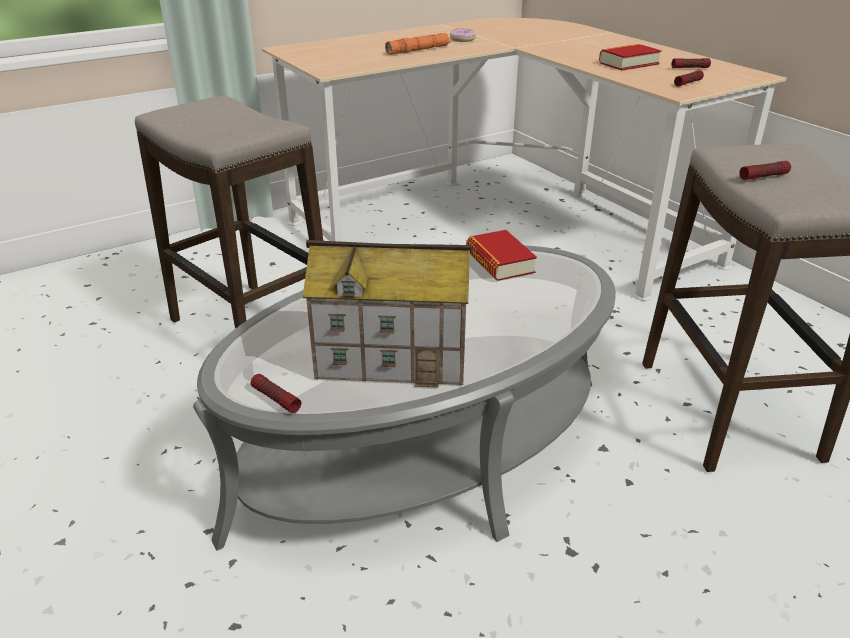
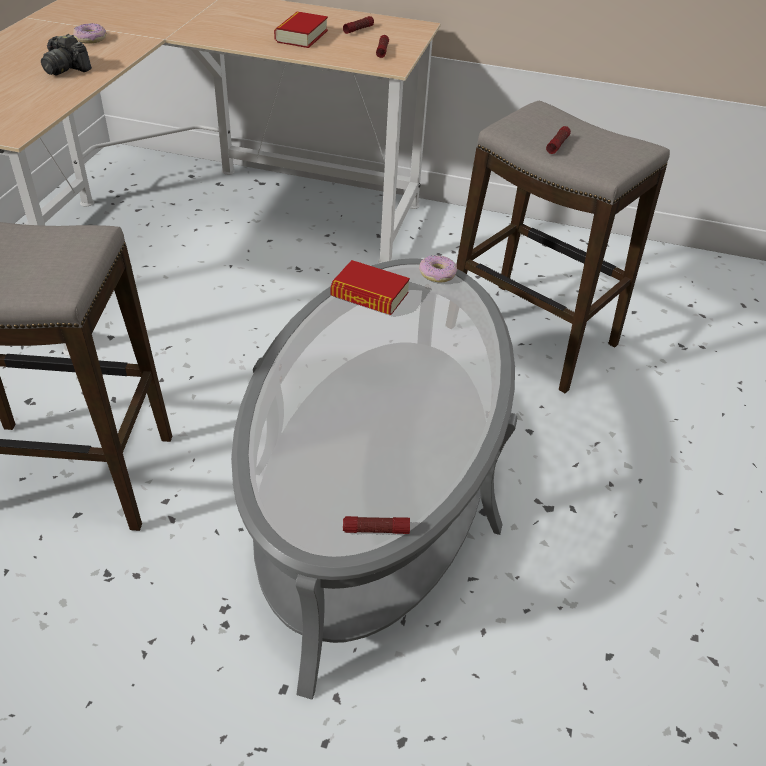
camera: 45 degrees left, 10 degrees up
(394, 356) = (409, 432): toy house -> none
(418, 50) = (66, 69): orange flashlight -> camera
(581, 270) = (437, 274): none -> donut

